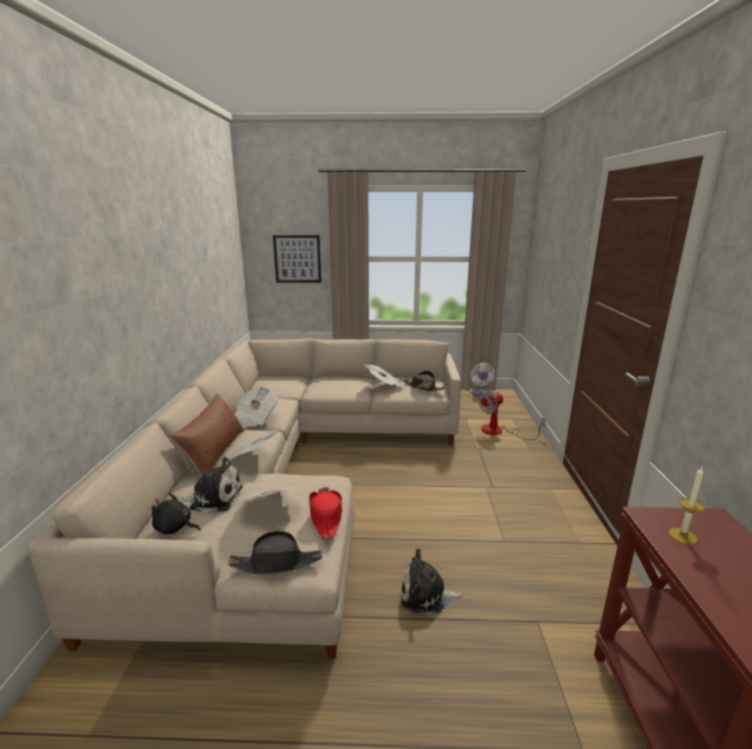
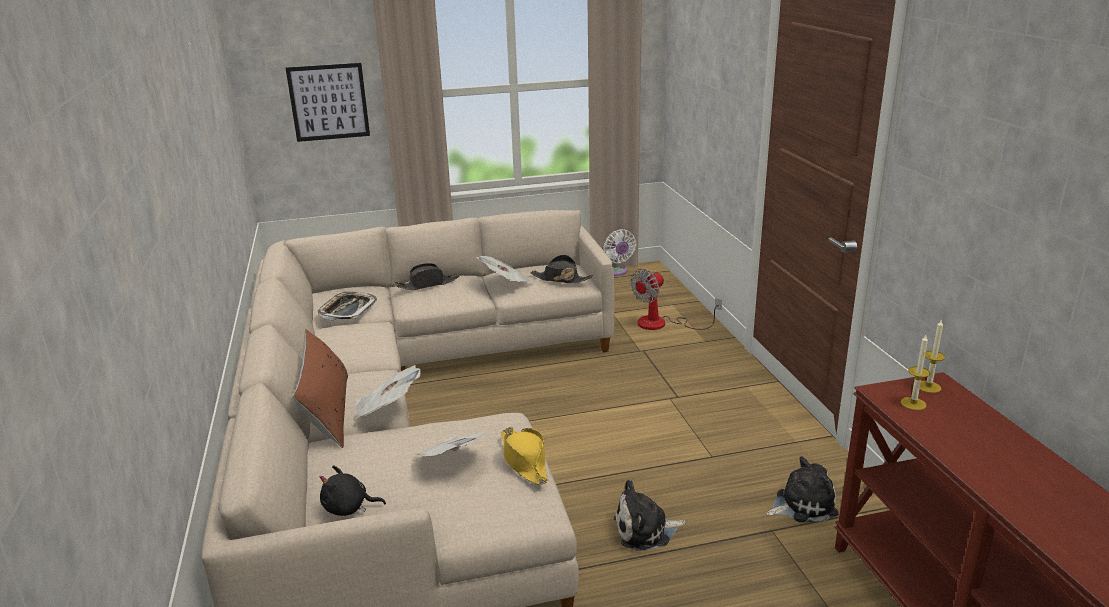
camera: 15 degrees left, 5 degrees up
(213, 498) = (372, 465): plush toy -> plush toy (802, 504)
(255, 419) = (351, 357): newspaper -> none
(273, 388) = (347, 310): none -> tray
(277, 563) = (498, 518): black hat -> black hat (427, 284)
(326, 517) = (524, 461): red hat -> yellow hat
(703, 521) = (928, 387): none -> candle

